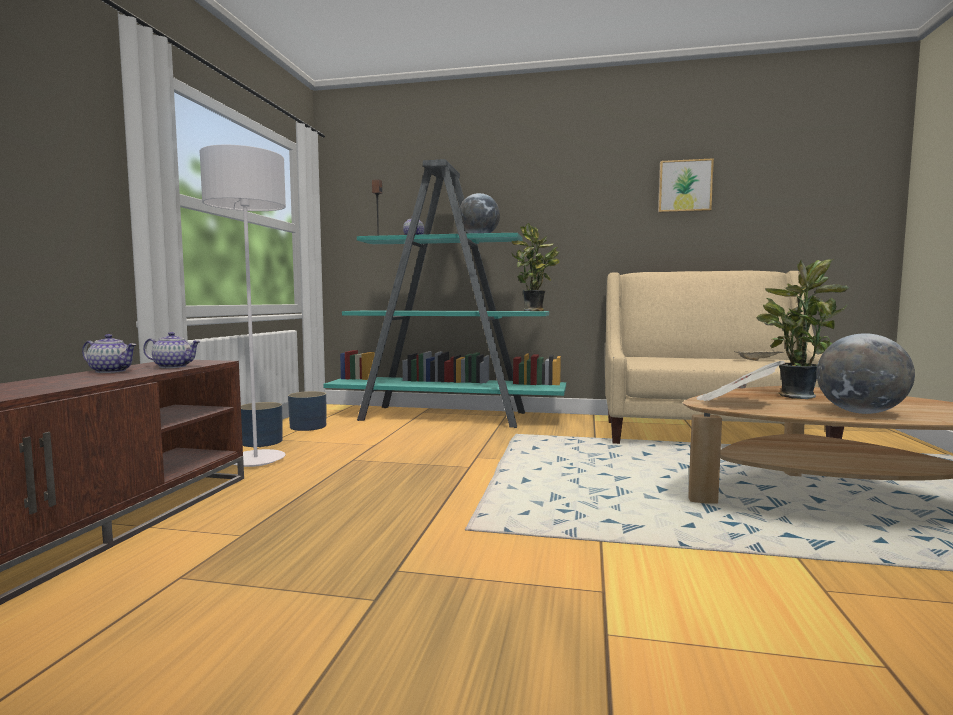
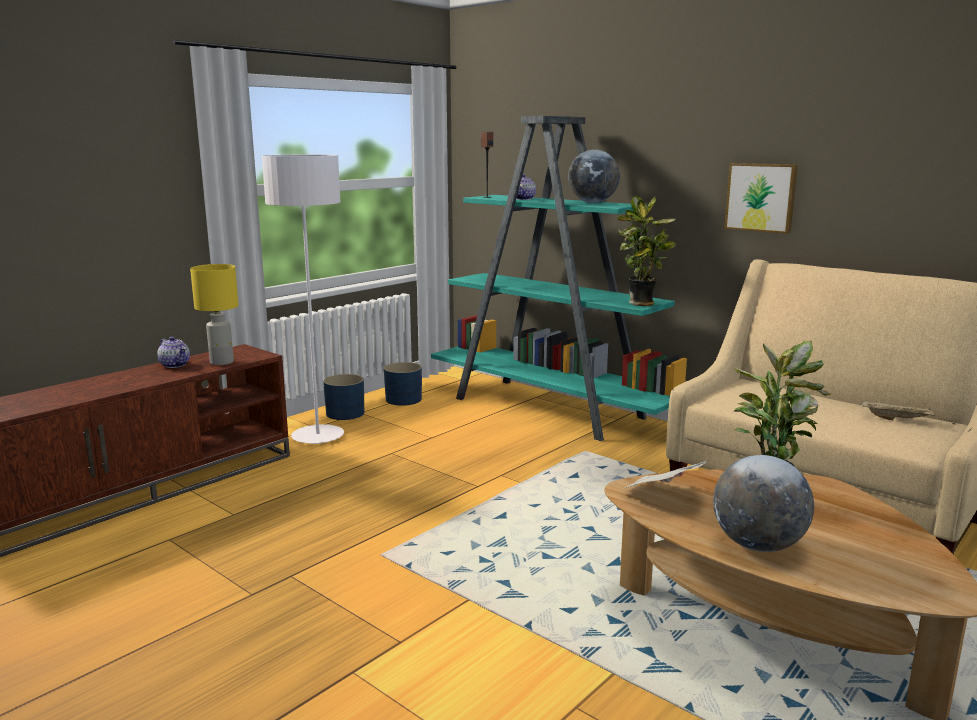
camera: 30 degrees right, 10 degrees up
(174, 366) = (222, 362): teapot -> yellow table lamp
(684, 186) = (874, 143): picture -> picture (761, 197)

